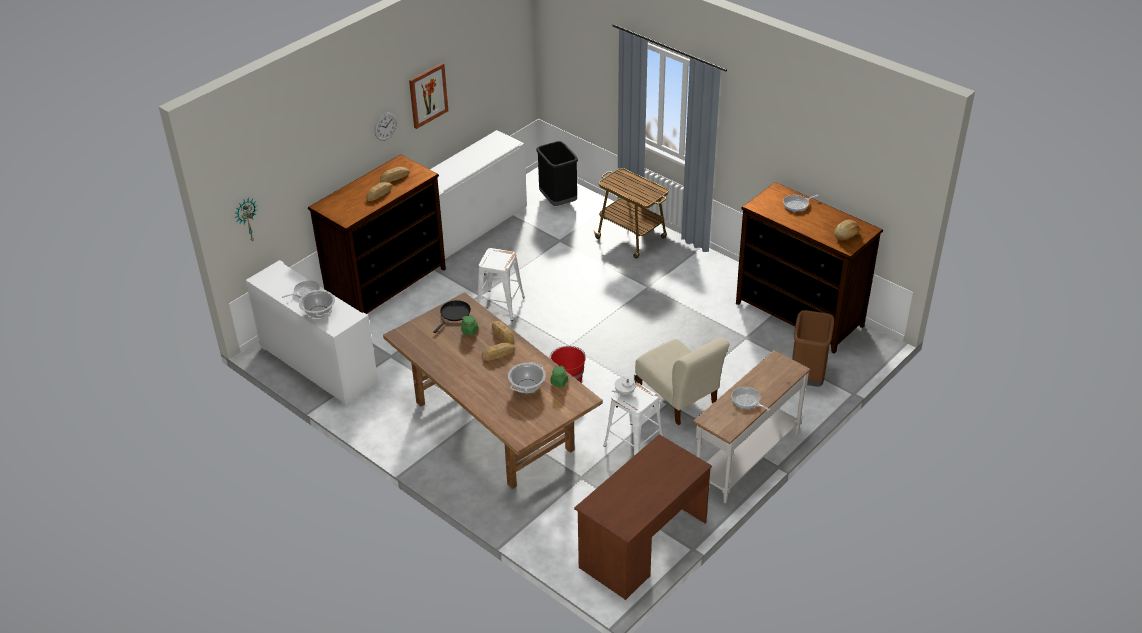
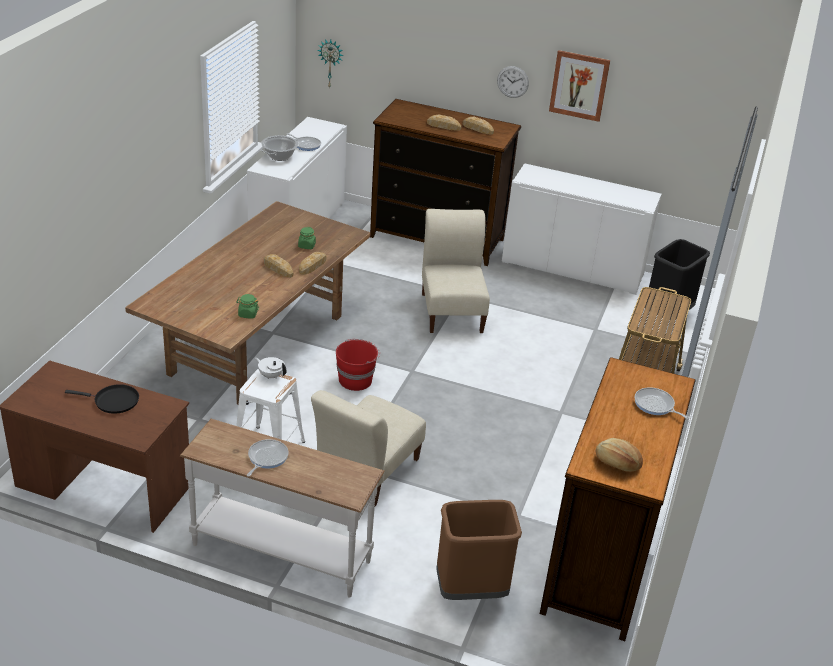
camera: 65 degrees right, 5 degrees down
(454, 314) = (329, 232): black frying pan -> black frying pan (113, 401)
(500, 305) = (452, 310): white stool -> beige chair
(527, 386) = (232, 295): cooking pot -> none

